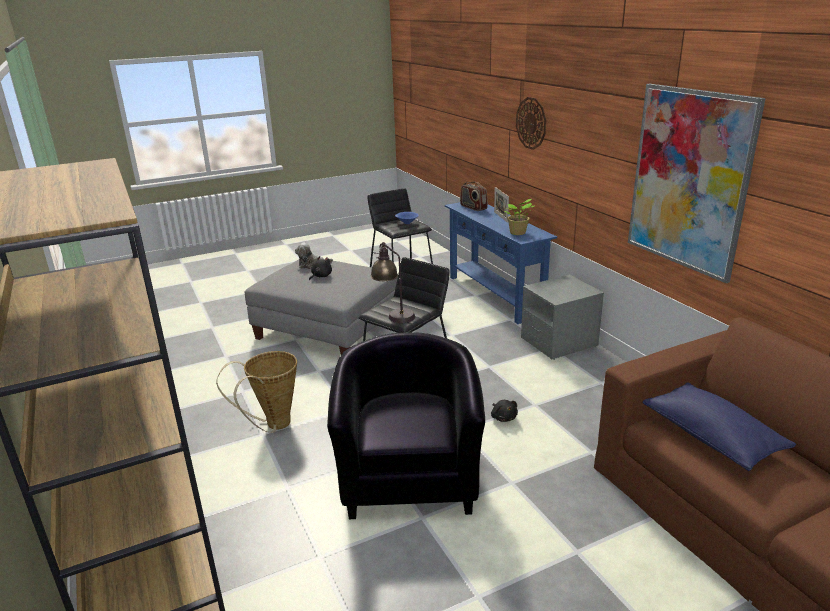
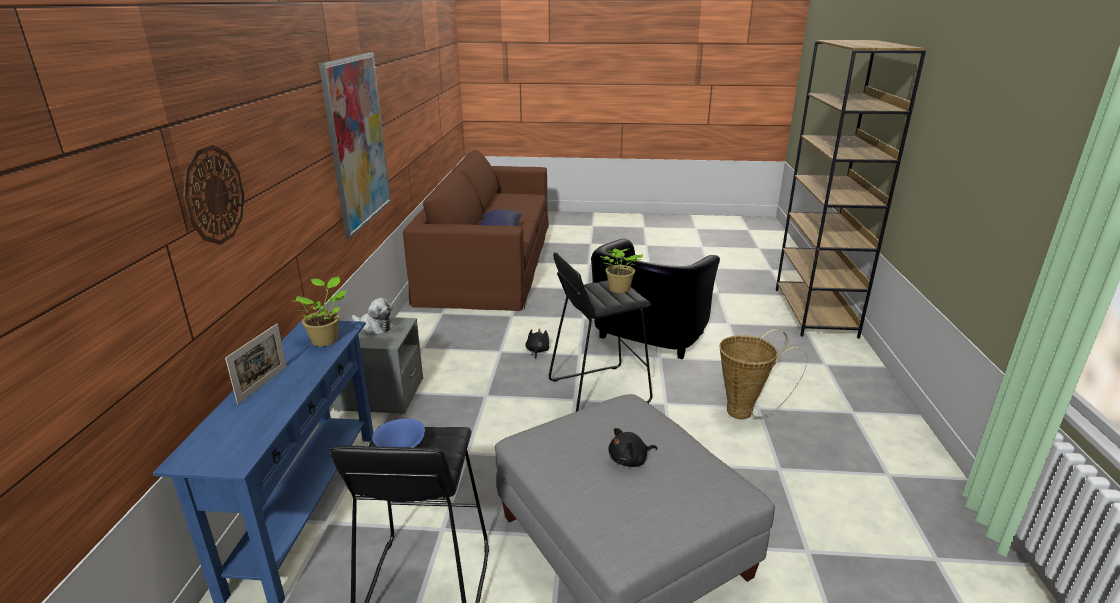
camera: 150 degrees left, 0 degrees up
(312, 265) = (626, 507): plush toy -> plush toy (374, 327)
(393, 314) = (618, 290): table lamp -> potted plant
(473, 207) = (232, 435): radio -> none

